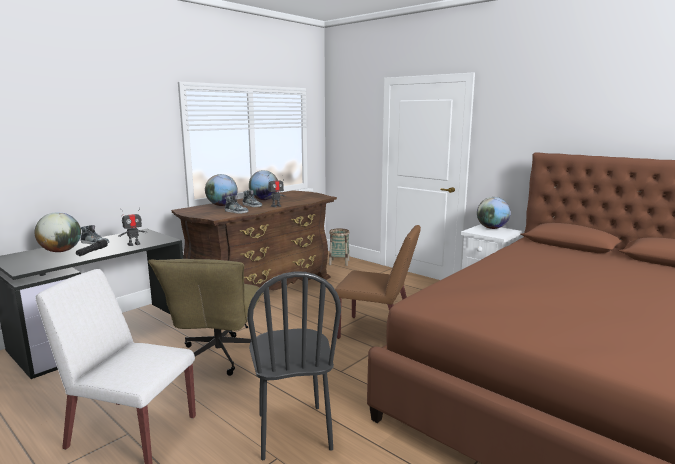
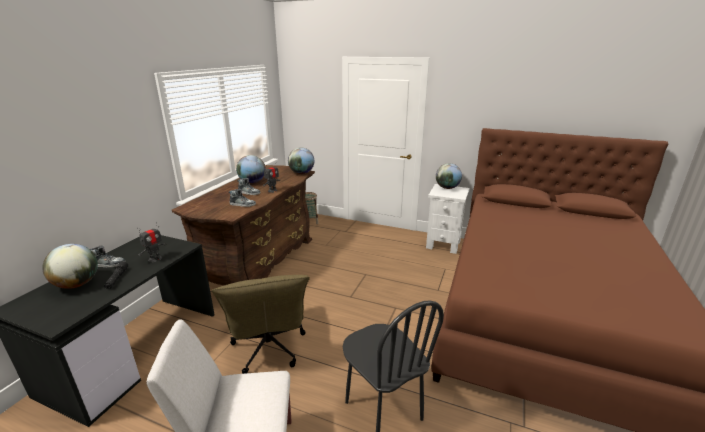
camera: 20 degrees left, 10 degrees up
(222, 205) = (219, 196): globe -> globe (301, 173)
(377, 332) = (384, 291): brown chair -> none

